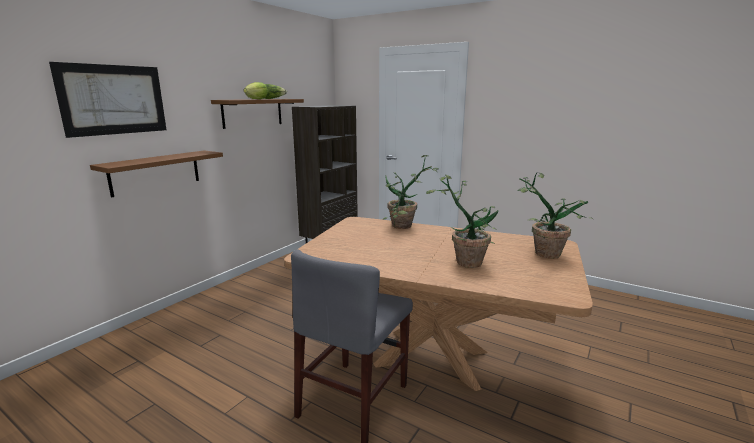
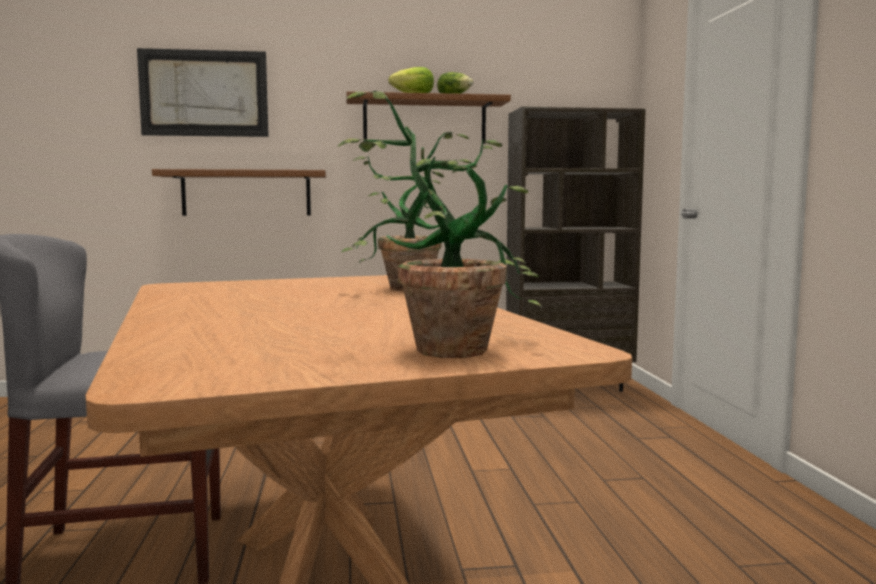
camera: 50 degrees right, 10 degrees down
(465, 260) = (284, 322): potted plant -> none

